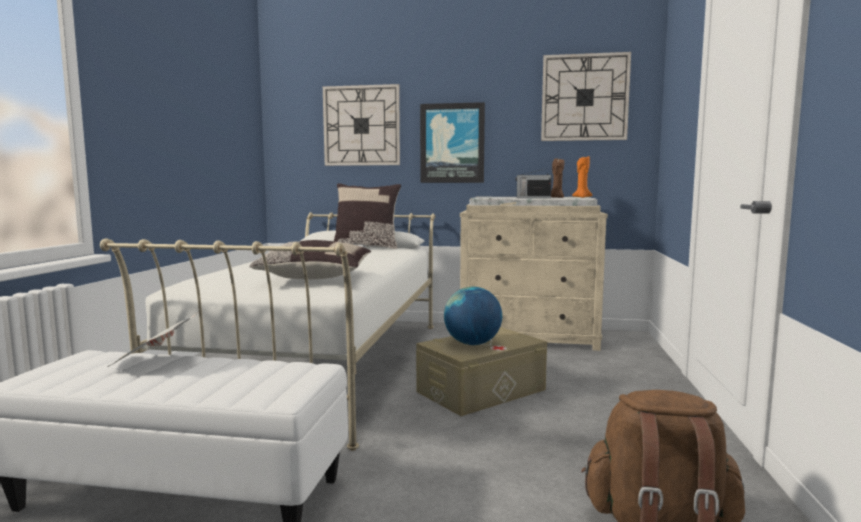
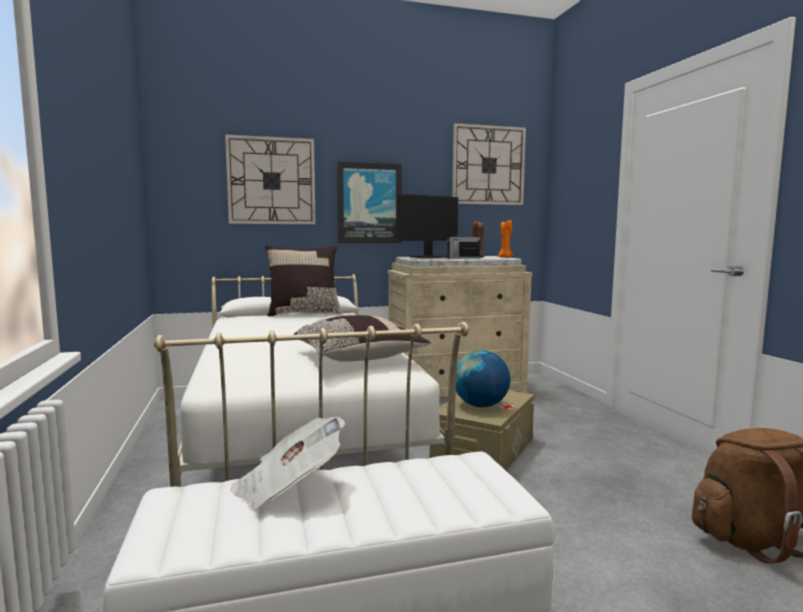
camera: 25 degrees left, 0 degrees up
(507, 197) = (432, 257): none -> monitor

